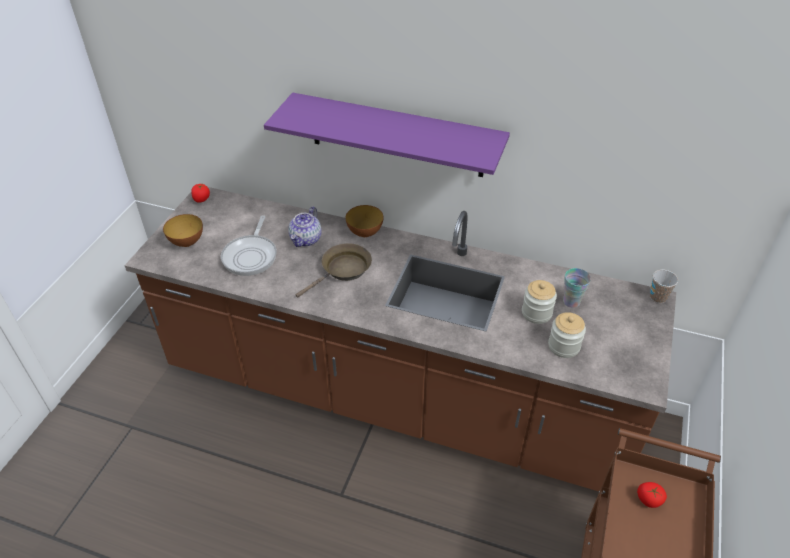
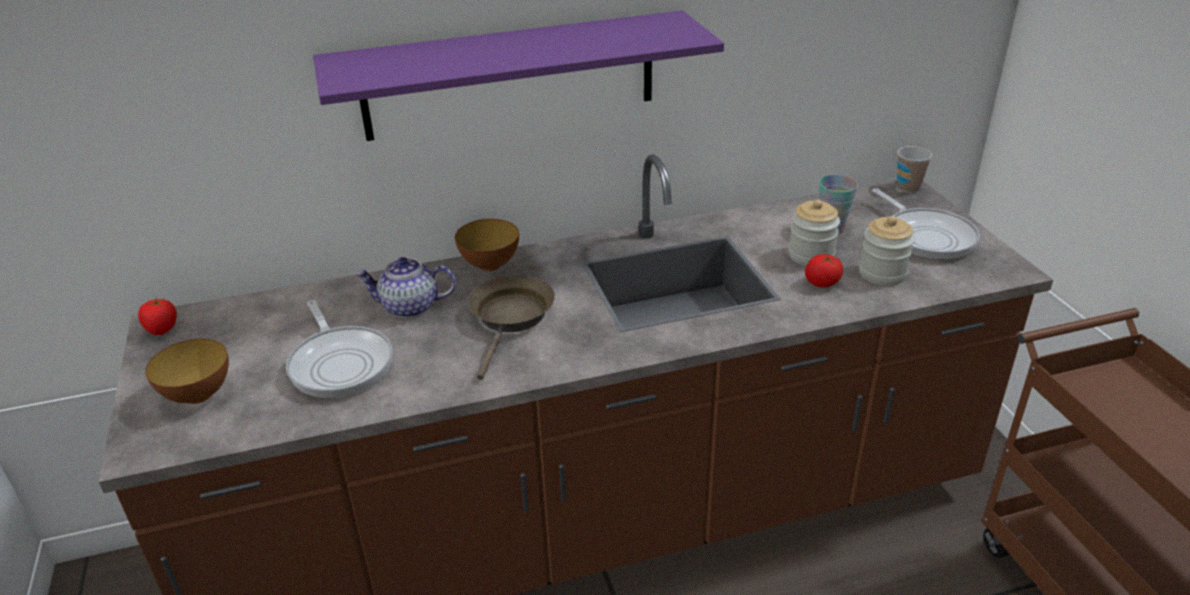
camera: 35 degrees left, 10 degrees down
(306, 239) = (409, 307): teapot -> teapot turned 105 degrees clockwise
(623, 337) = (926, 236): none -> frying pan
(648, 500) = (1109, 401): tomato -> tomato (822, 283)

